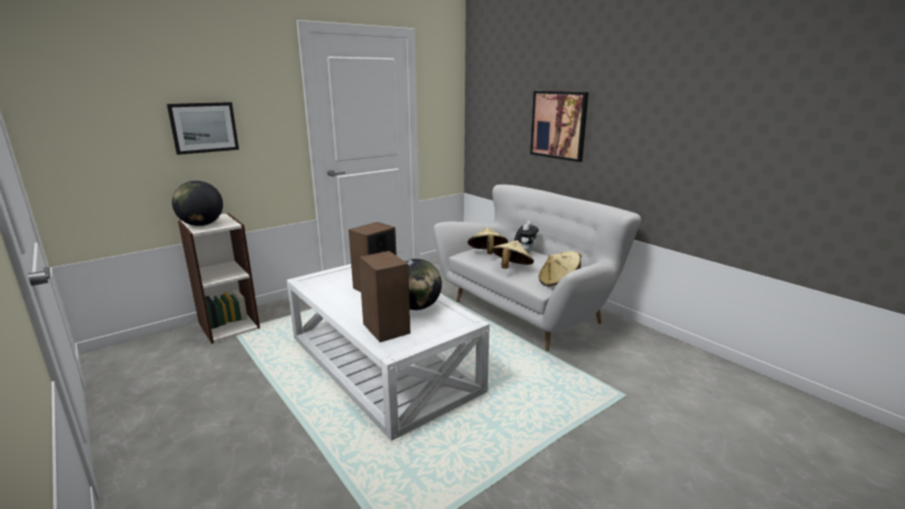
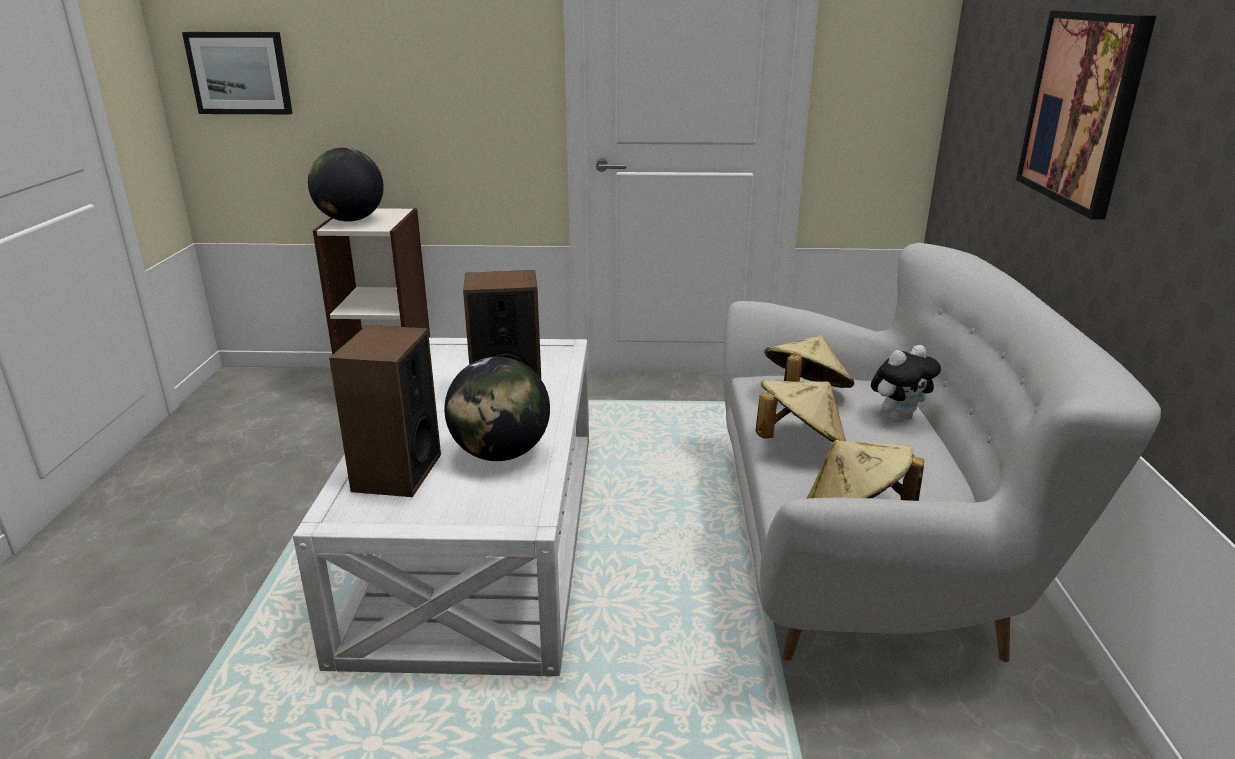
camera: 40 degrees right, 5 degrees up
(204, 127) = (388, 62): picture -> picture (239, 73)

